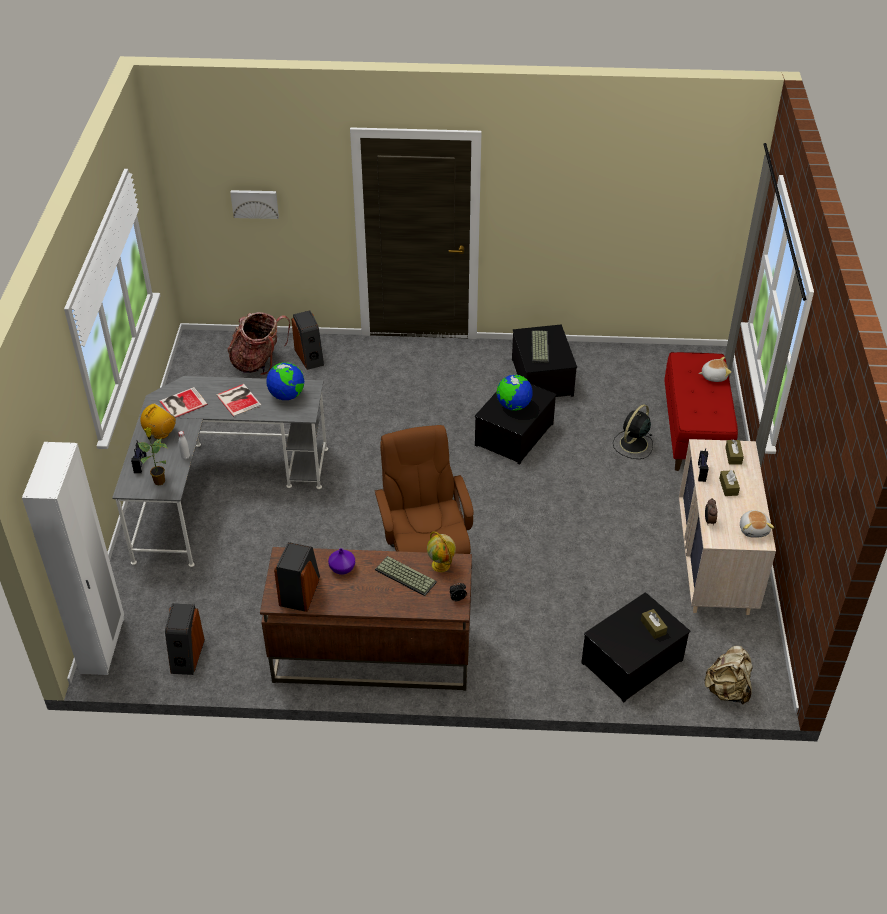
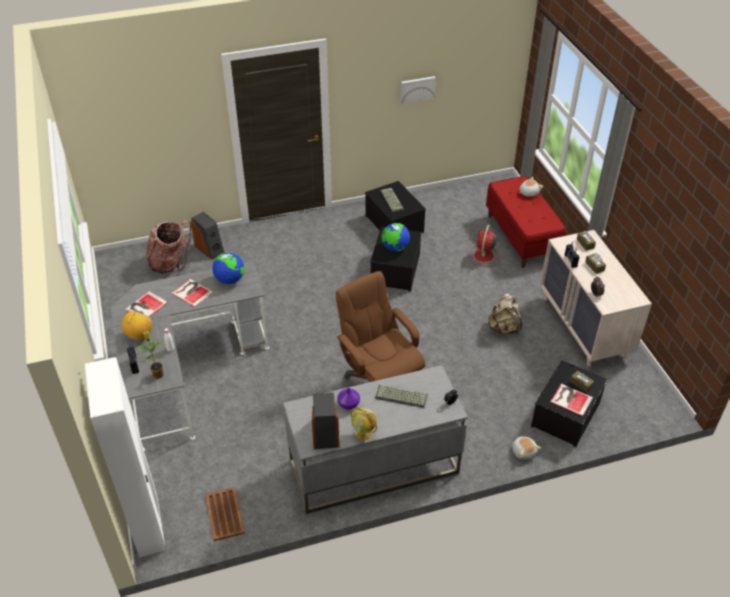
camera: 20 degrees left, 0 degrees up
(186, 655) = (224, 513): speaker -> brown tray
(255, 203) = (147, 132): picture -> picture (417, 89)
(371, 654) = (373, 467): brown desk -> grey desk
(441, 565) = (424, 380): globe -> globe (364, 434)
(630, 641) = (570, 399): none -> book
(633, 444) = (483, 256): black fan -> red fan
(727, 690) = (640, 416): beige backpack -> beige backpack (503, 328)
(754, 529) = (629, 292): plush toy -> plush toy (524, 451)

